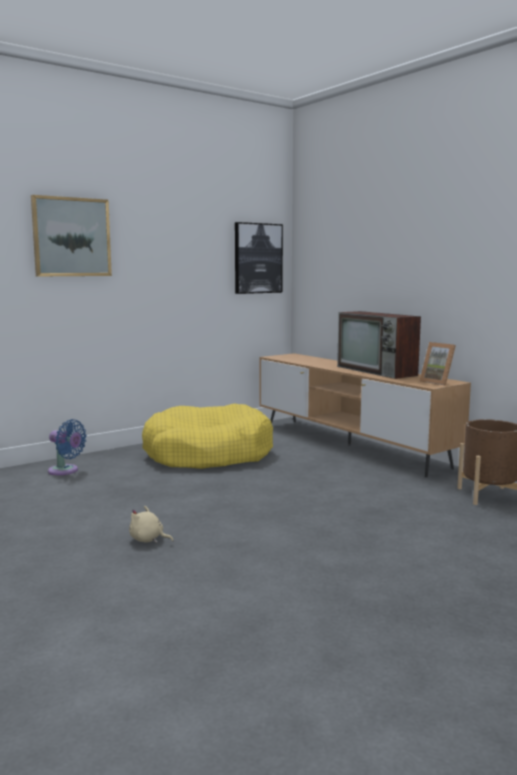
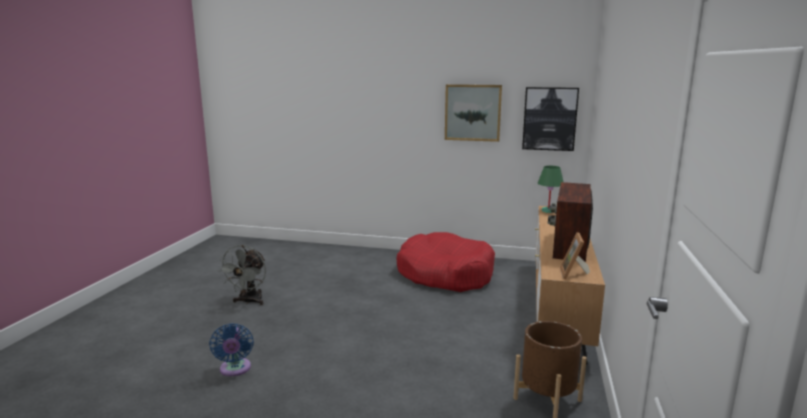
camera: 50 degrees right, 5 degrees up
(48, 554) = (249, 302): none -> grey fan
(65, 471) = (354, 257): blue fan -> blue fan (235, 369)
(71, 237) = (384, 101): picture -> picture (472, 112)
(148, 540) = (293, 315): beige plush toy -> none
(208, 454) = (445, 274): yellow dog bed -> red dog bed
(281, 358) = (548, 211): none -> green table lamp

